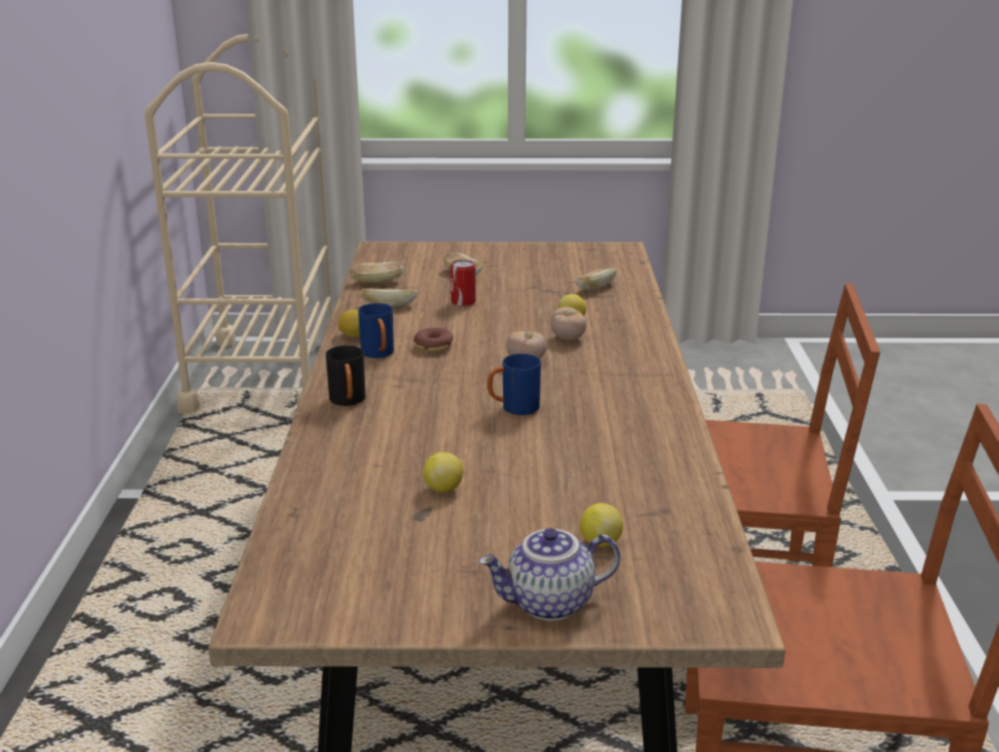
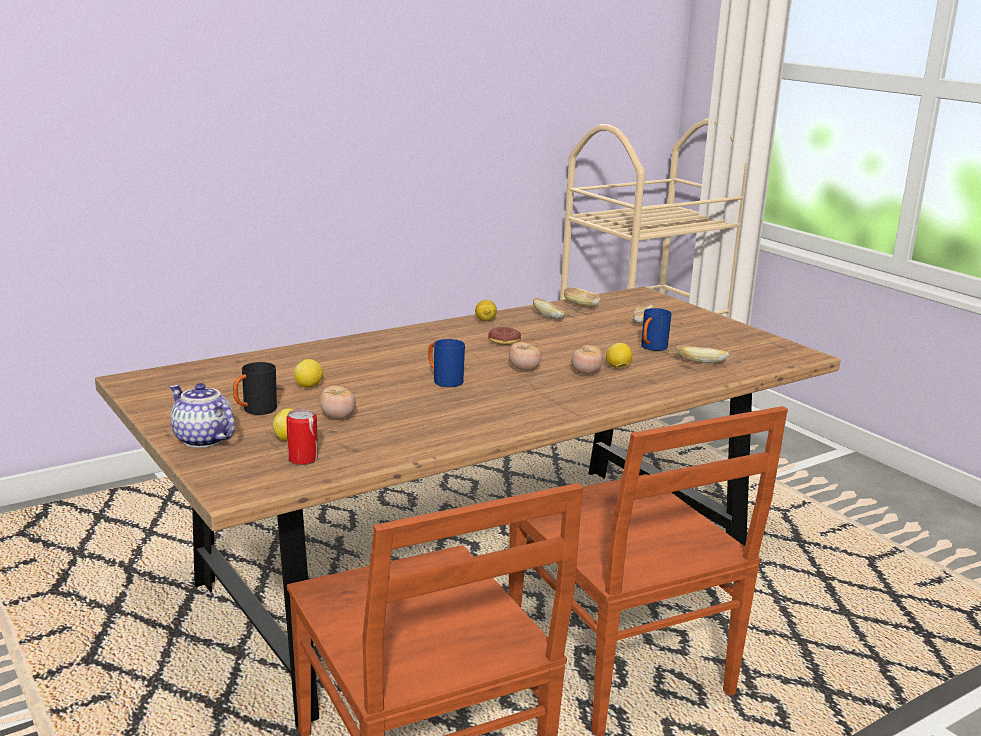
camera: 55 degrees right, 5 degrees down
(348, 402) = (389, 340): black mug -> black mug (254, 411)
(379, 354) = (467, 332): blue mug -> blue mug (651, 348)
(463, 302) = (592, 333): can -> can (302, 459)
(560, 495) = (337, 417): none -> tomato

